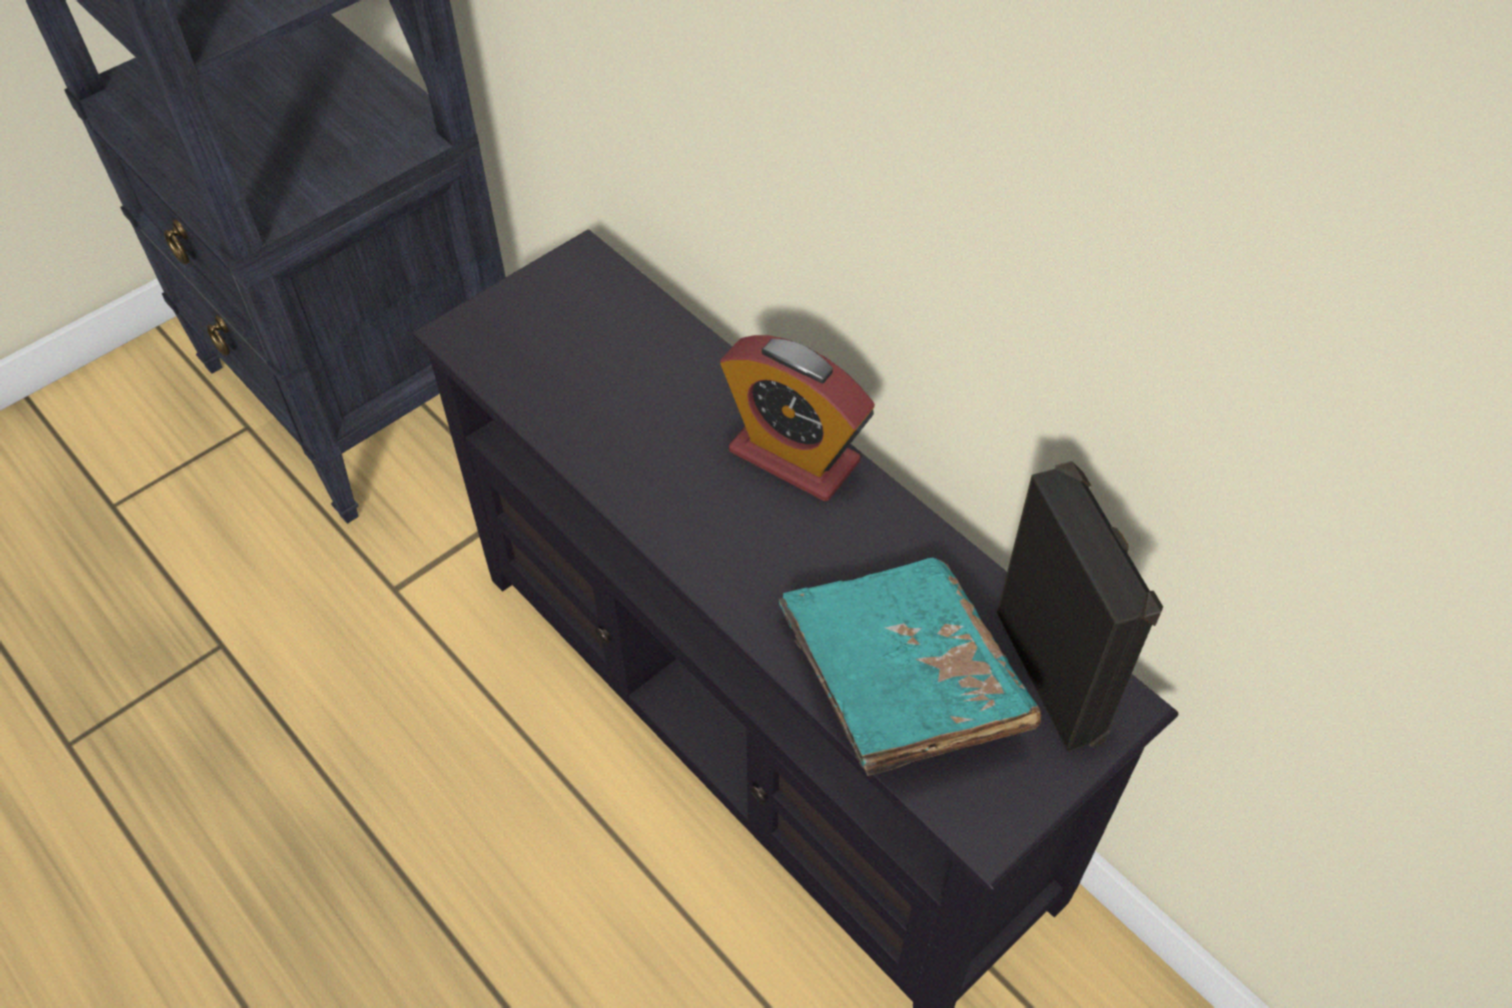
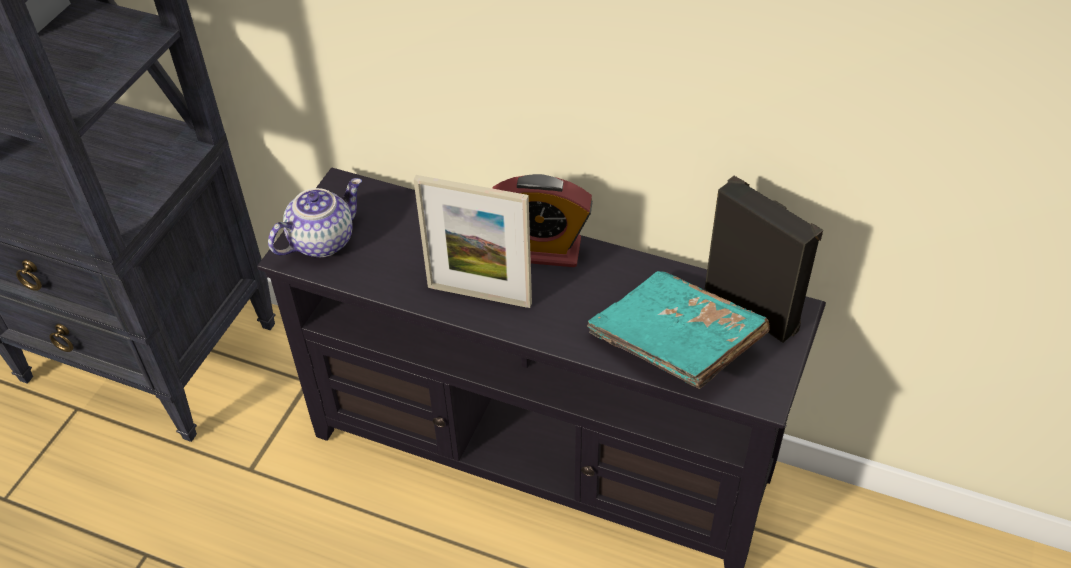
camera: 25 degrees left, 5 degrees down
(512, 328) = (322, 240): none -> teapot
(667, 489) = (479, 295): none -> picture frame

